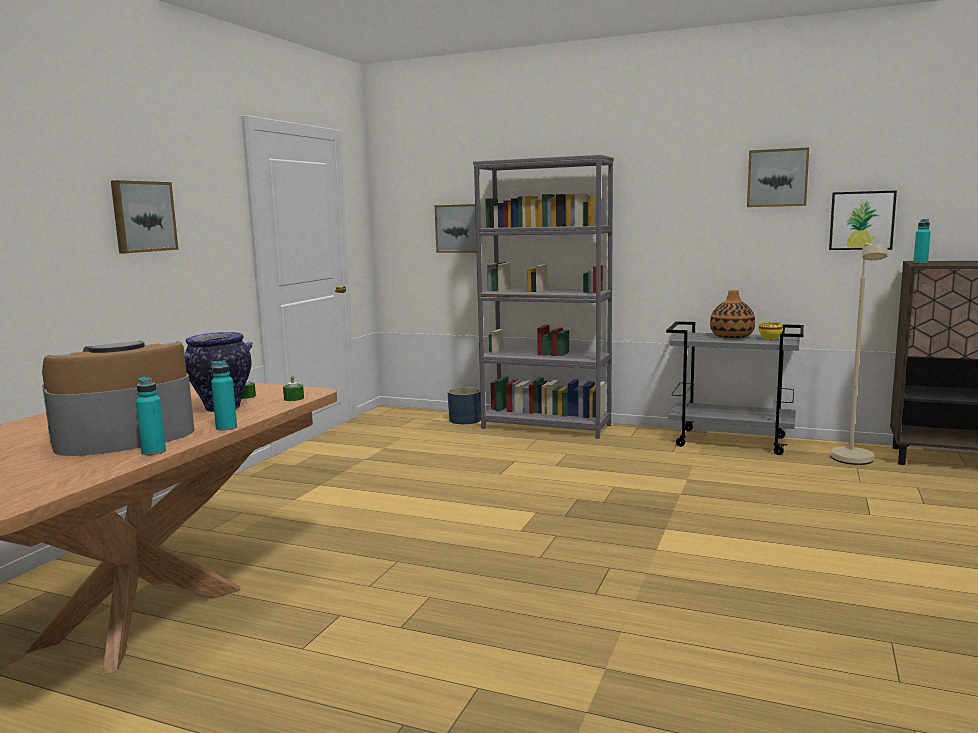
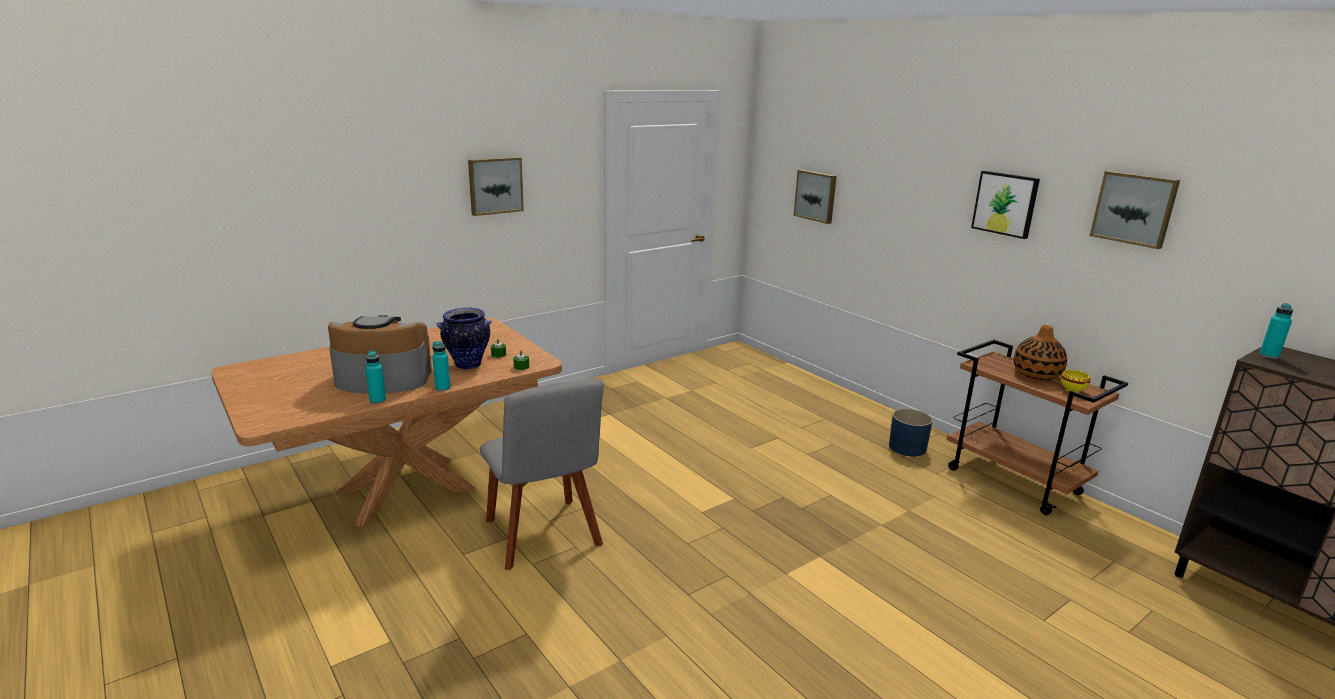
camera: 30 degrees right, 10 degrees up
(382, 600) = (544, 536): none -> grey chair
(465, 420) = (788, 377): blue planter -> blue planter (907, 447)
(546, 426) = (851, 406): grey bookcase -> none
(732, 442) = (1015, 481): grey cart -> brown cart
(853, 462) = (1121, 552): beige floor lamp -> none
(861, 220) = (1227, 281): picture -> picture (1005, 204)

